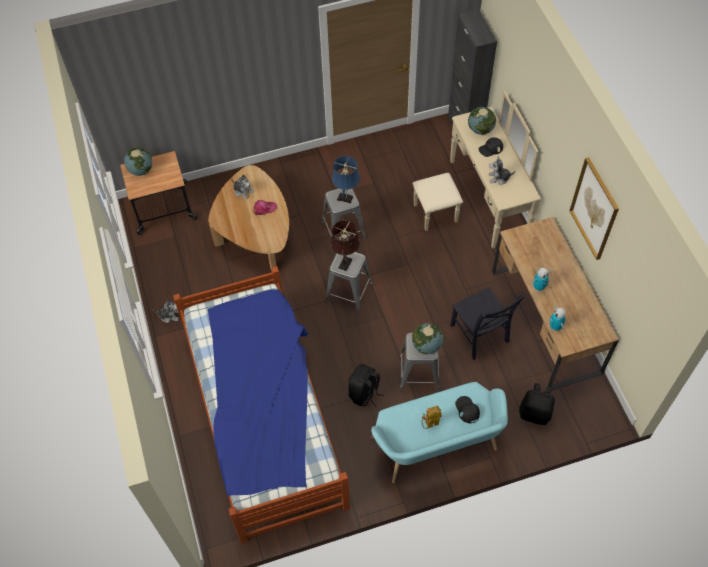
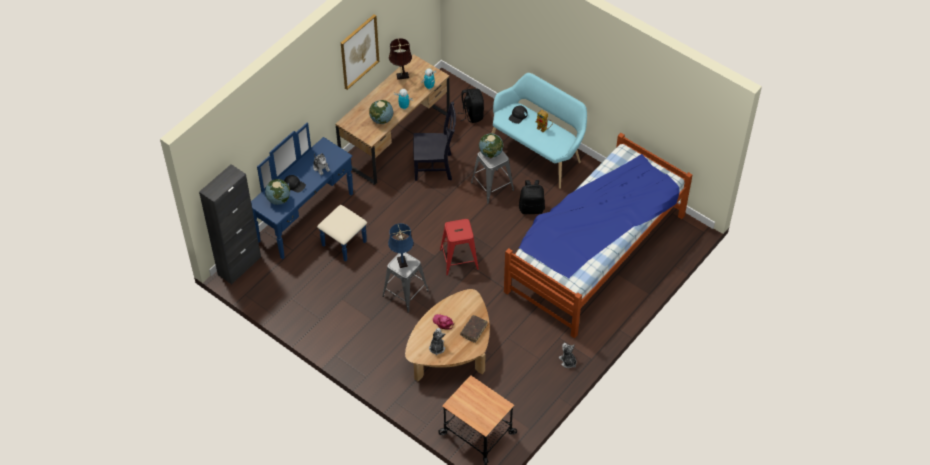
camera: 125 degrees left, 5 degrees down
(141, 170) = (479, 416): globe -> globe (381, 120)
(237, 227) = (474, 330): none -> brown book
(346, 262) = (459, 230): brown table lamp -> brown table lamp (401, 76)
(349, 293) = (459, 259): grey stool -> red stool
(476, 202) = (314, 223): beige dresser -> blue dresser
(480, 336) = (435, 167): black chair -> black chair turned 60 degrees clockwise

